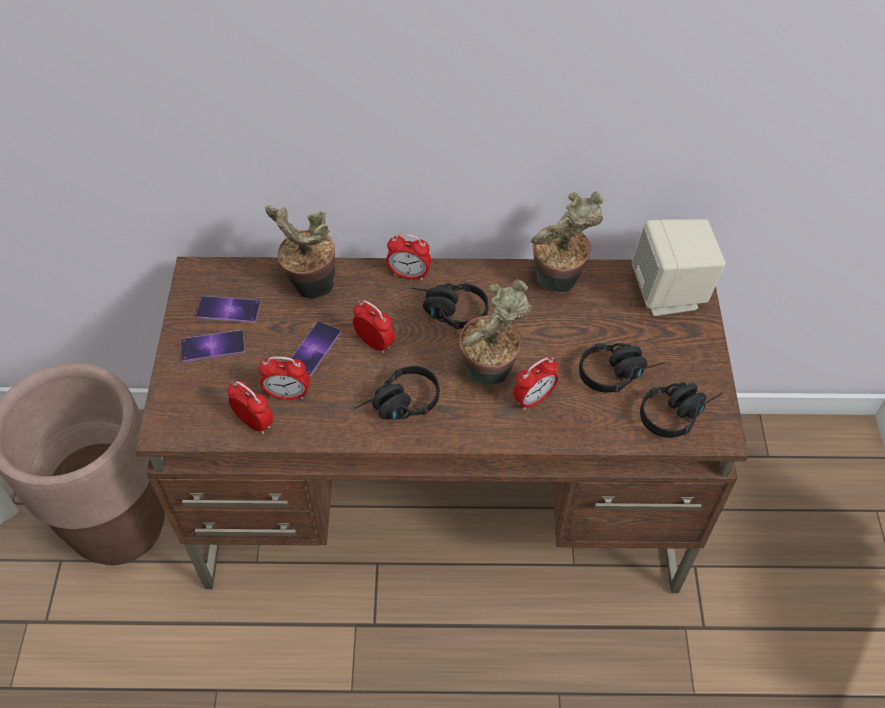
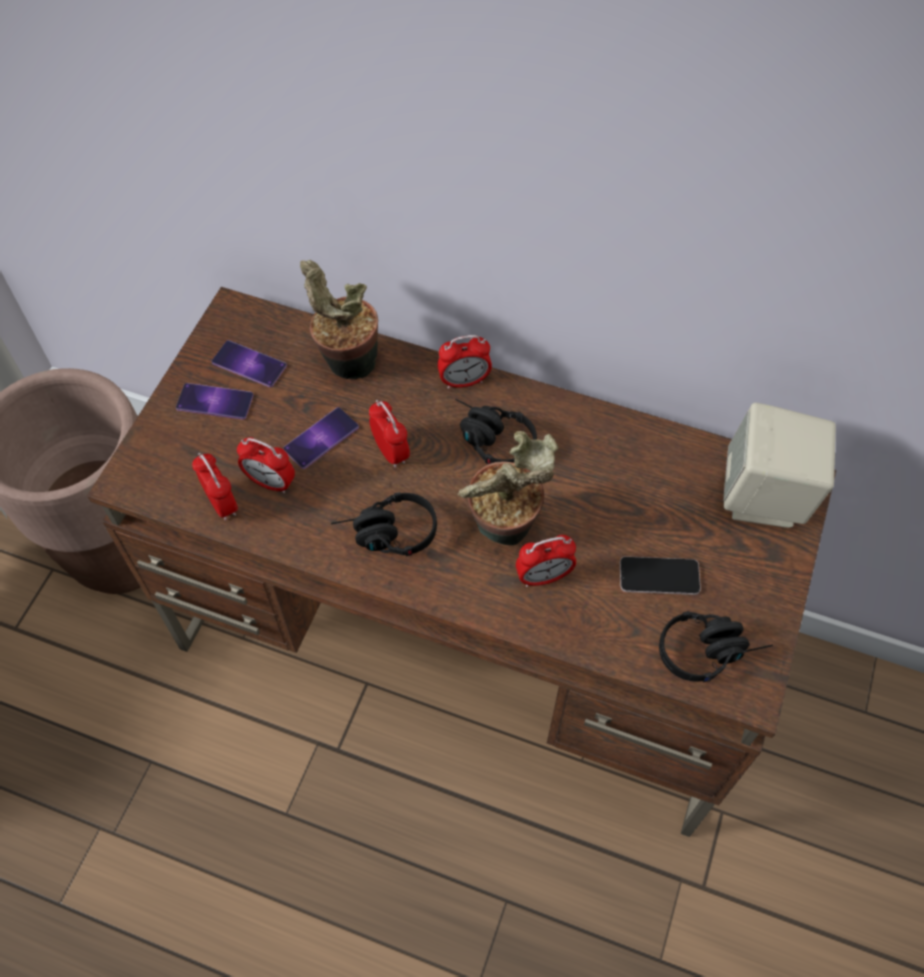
camera: 20 degrees right, 5 degrees up
(409, 274) = (464, 381): alarm clock -> alarm clock turned 45 degrees counterclockwise
(558, 284) = (633, 444): potted plant -> none
(618, 372) = (659, 576): black headphones -> phone

